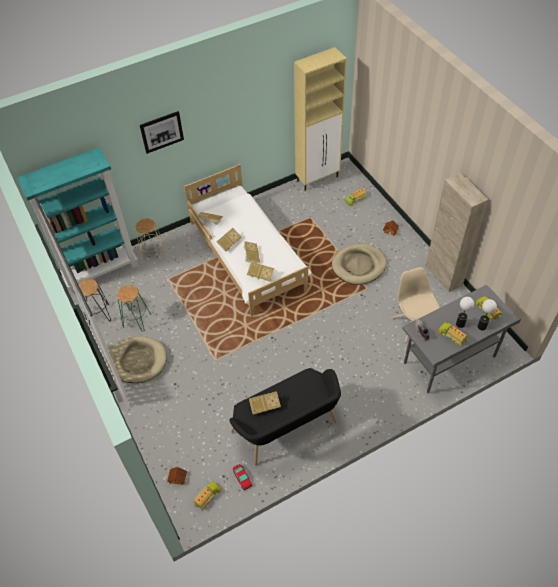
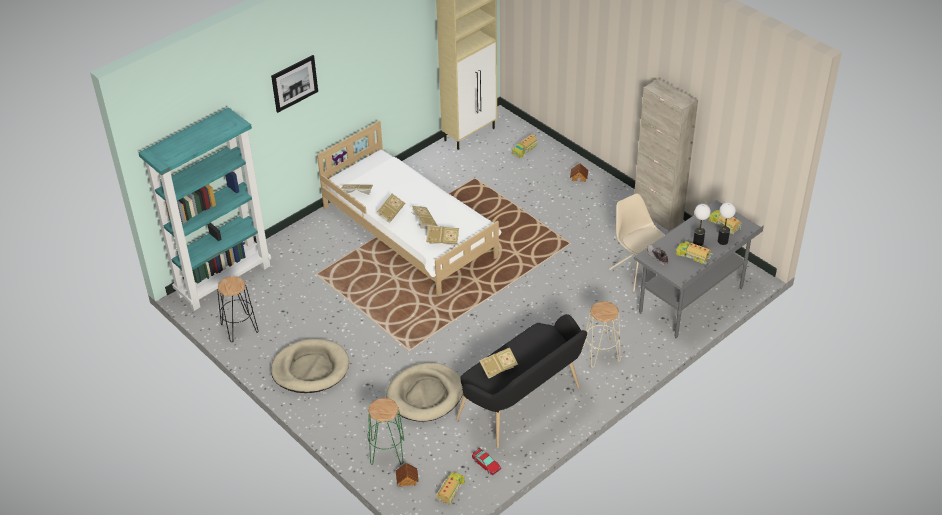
camera: 15 degrees left, 10 degrees down
(136, 320) = (292, 326): green stool -> green stool (387, 452)
(153, 254) = (286, 250): beige stool -> beige stool (601, 354)
(358, 266) = (552, 221): beige dog bed -> beige dog bed (425, 395)

